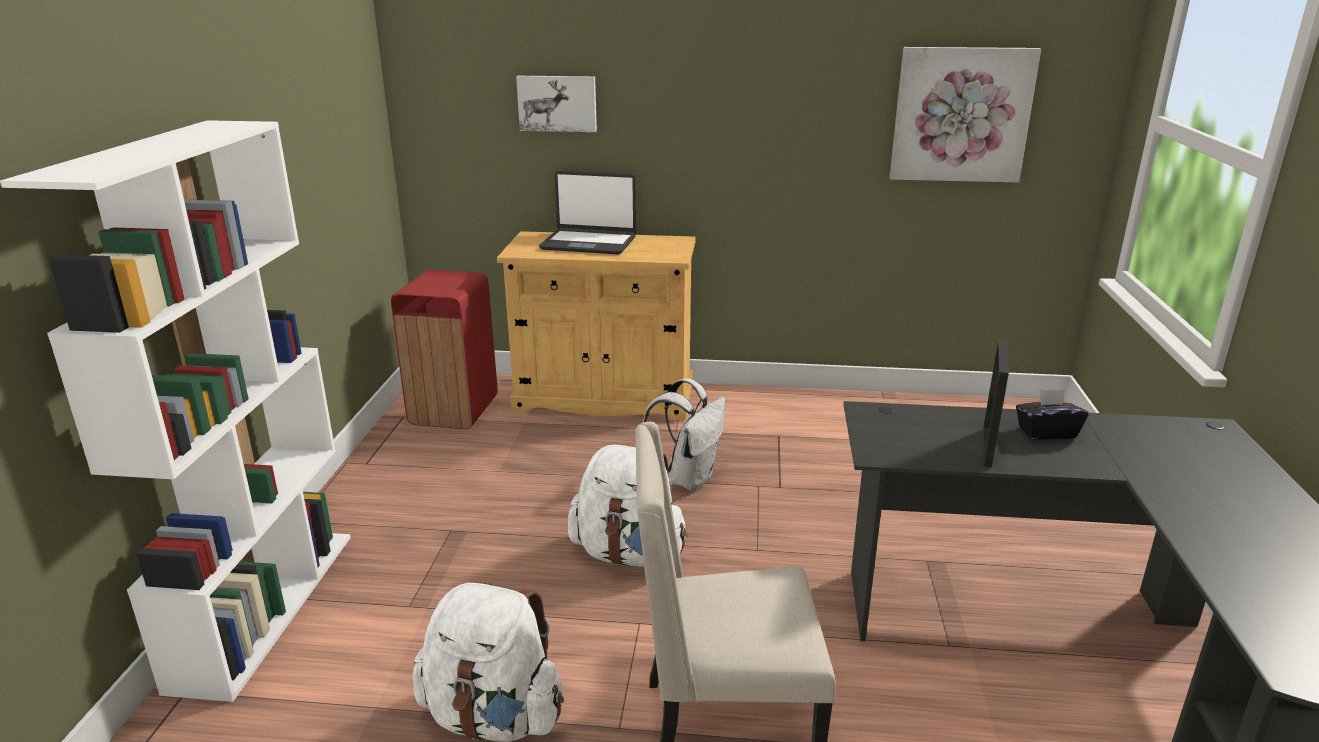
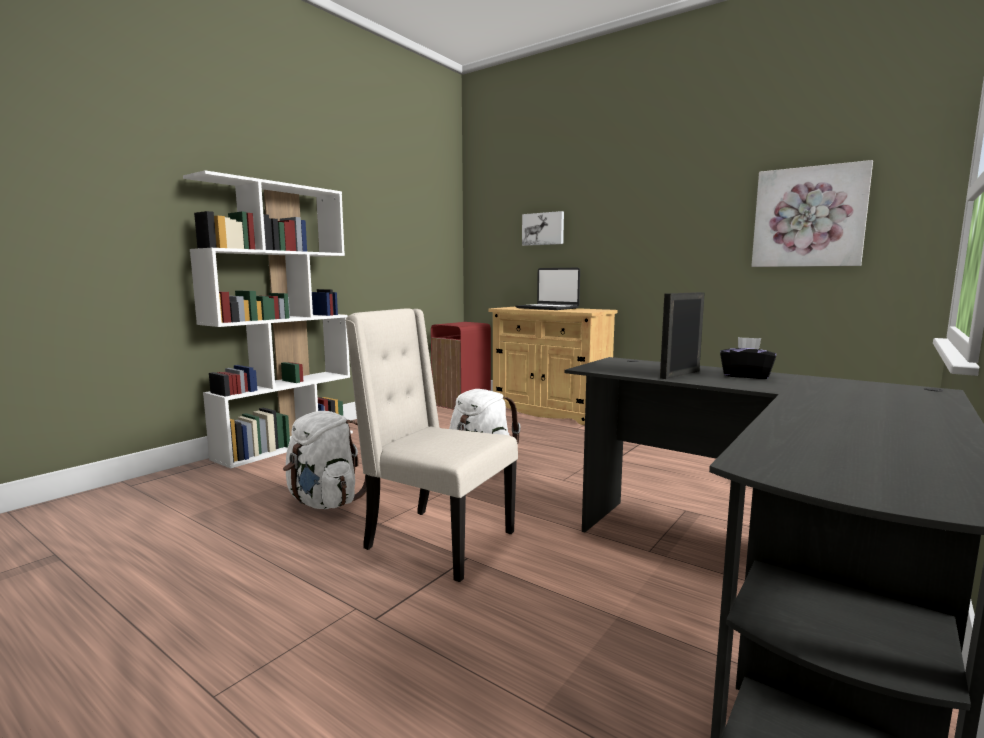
camera: 30 degrees right, 15 degrees down
(688, 478) = (558, 446): white backpack -> none

